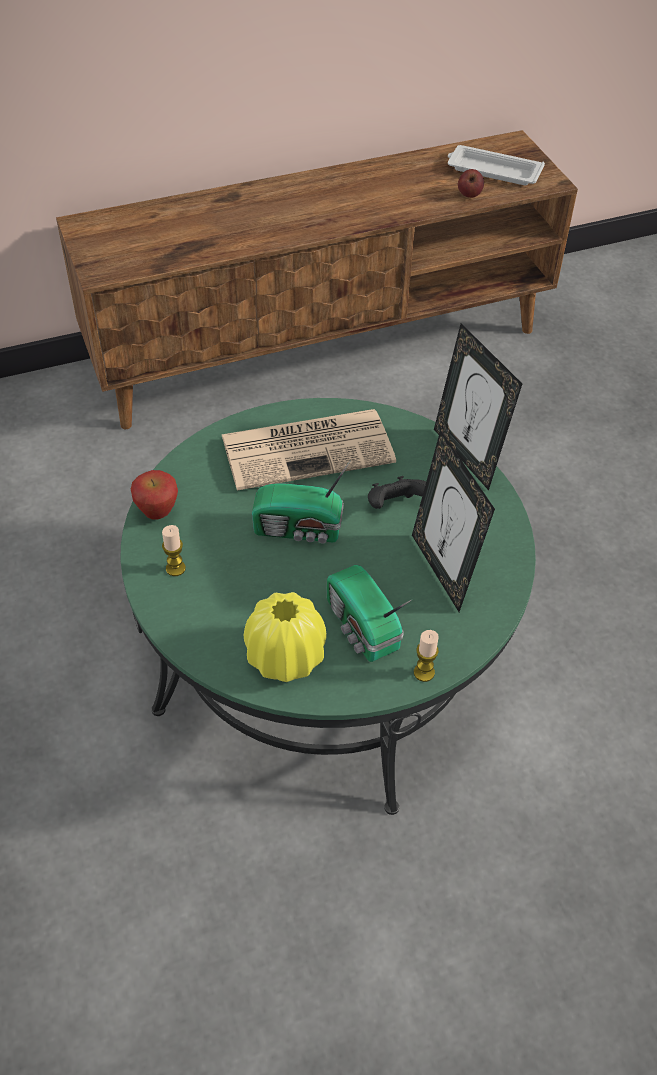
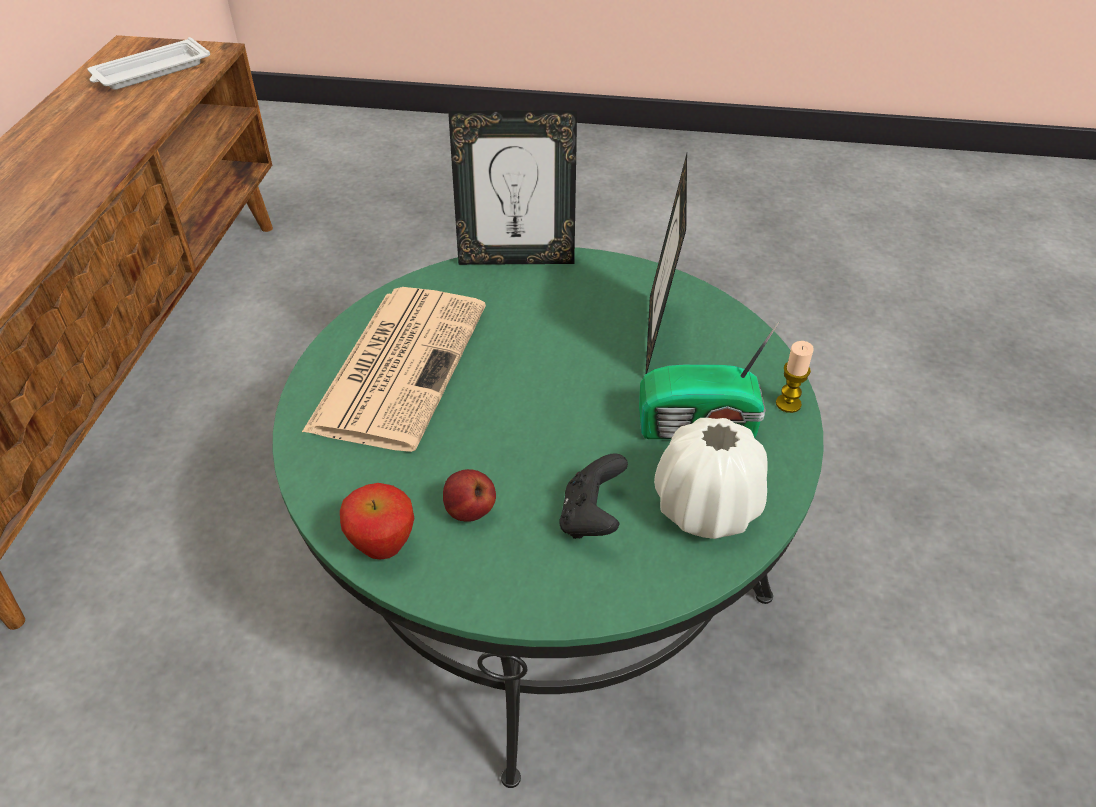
camera: 60 degrees left, 5 degrees down
(175, 568) = (495, 564): candle -> none
(285, 656) = (706, 508): yellow vase -> white vase
(300, 529) = (520, 421): radio -> none
(394, 506) = (544, 334): black game controller -> black game controller (591, 518)
(442, 570) = (658, 336): picture frame -> picture frame turned 90 degrees clockwise
(469, 195) = (165, 97): apple -> apple (469, 511)

